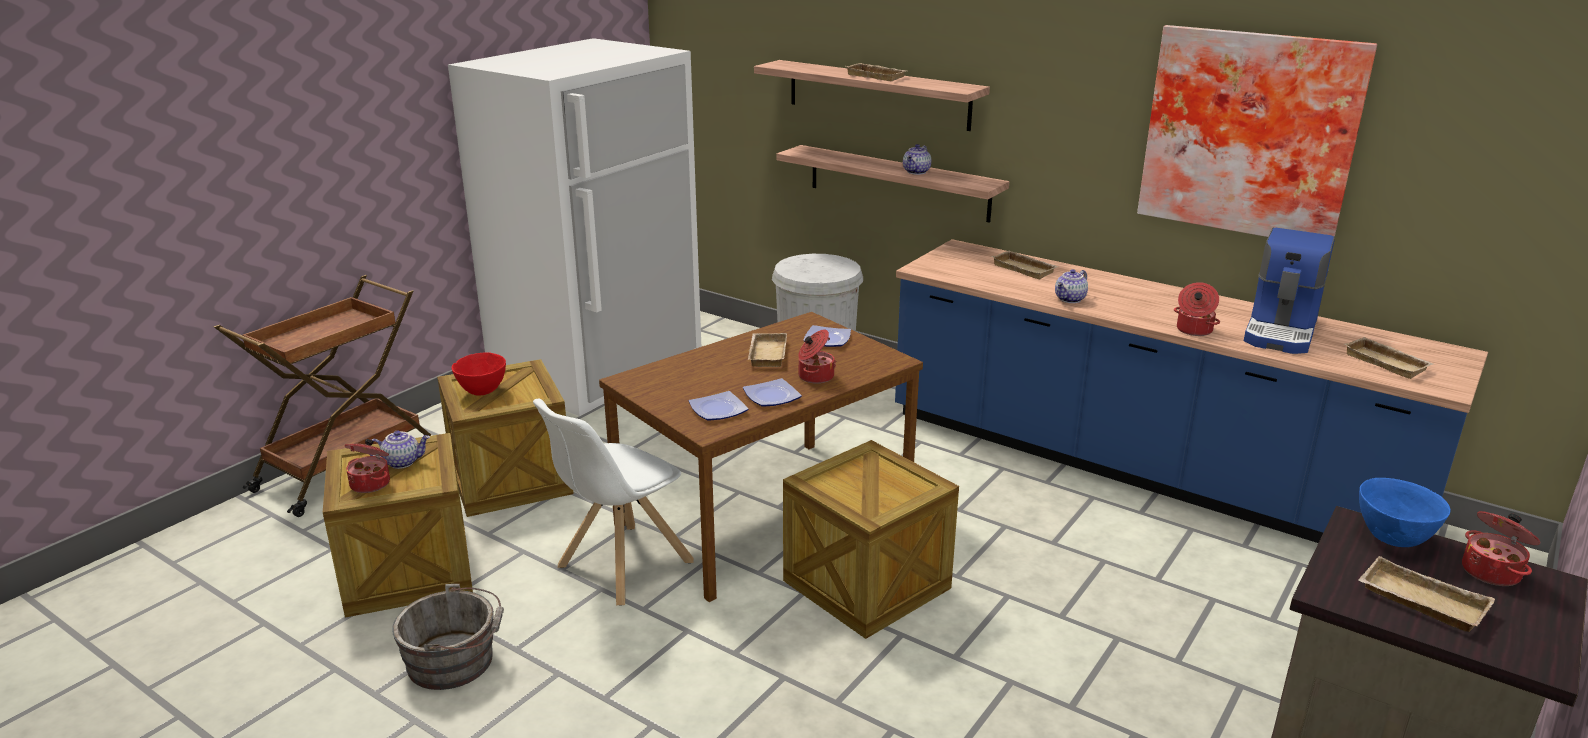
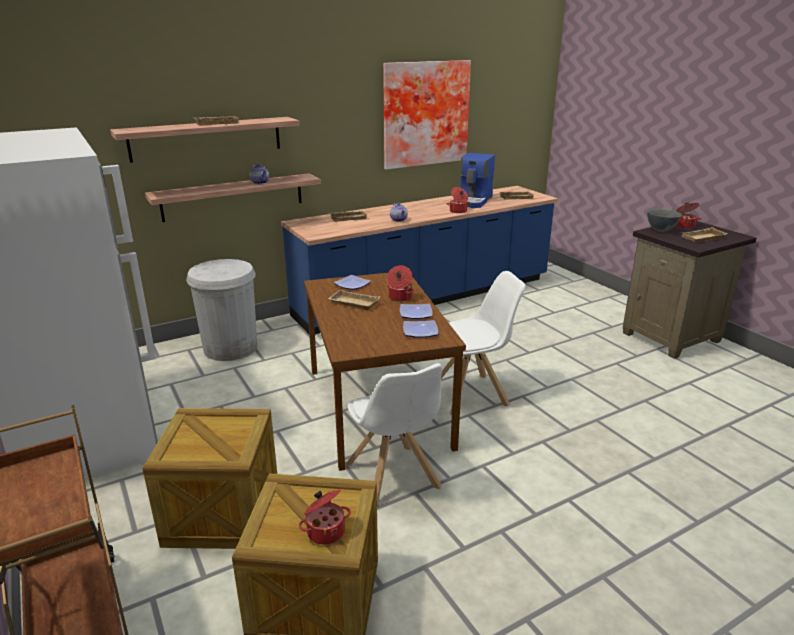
camera: 65 degrees left, 0 degrees up
(402, 462) = (299, 507): teapot -> none
(456, 661) = (463, 584): grey bucket -> none
(482, 392) = (206, 446): red bowl -> none
(866, 584) = (473, 393): crate -> white chair
(1282, 331) = (473, 201): coffee machine -> coffee machine turned 60 degrees clockwise
(1393, 539) = (661, 230): blue bowl -> grey bowl

